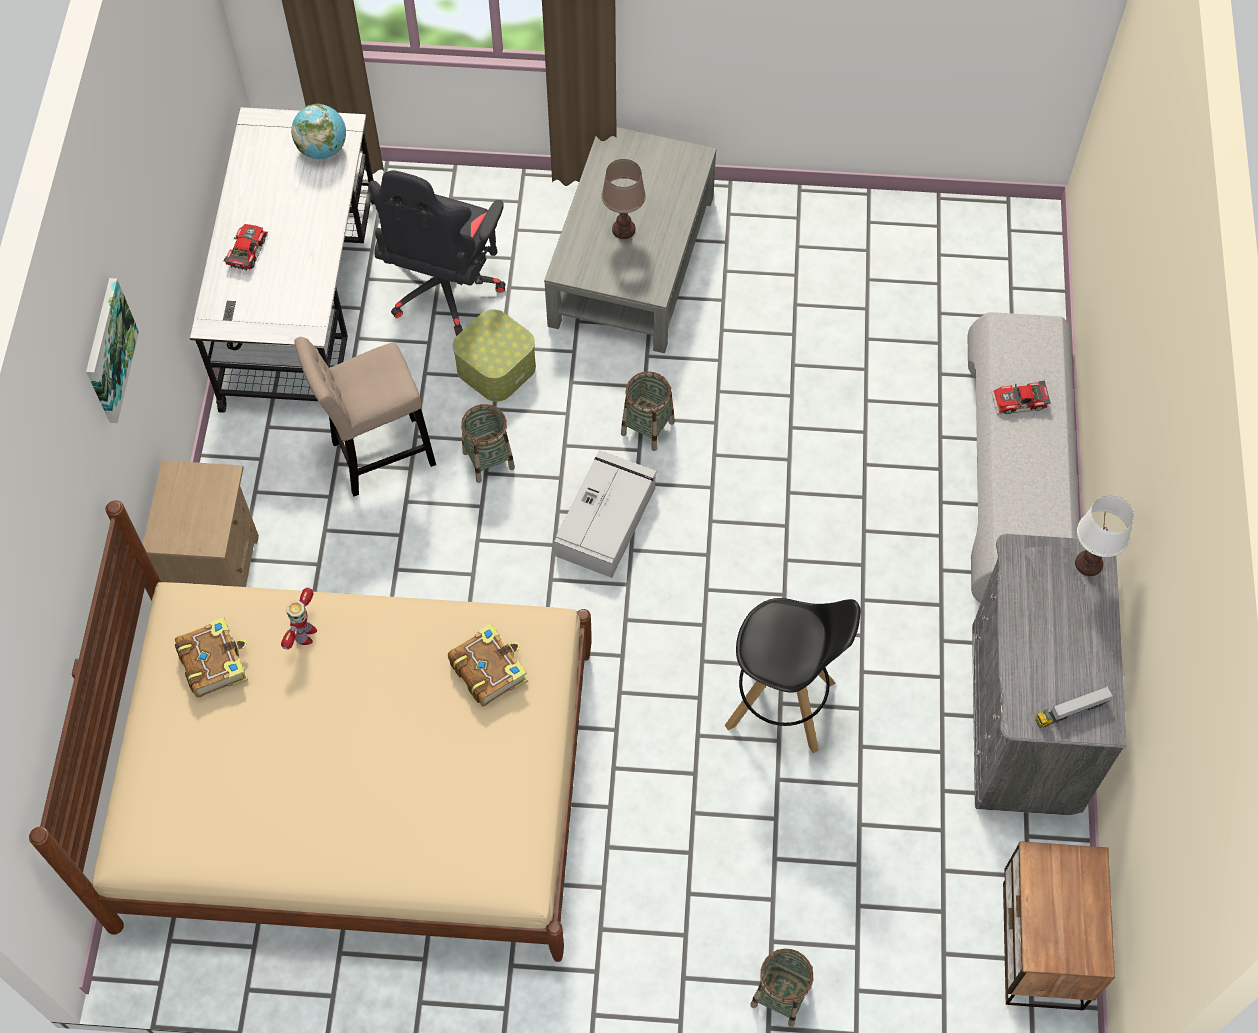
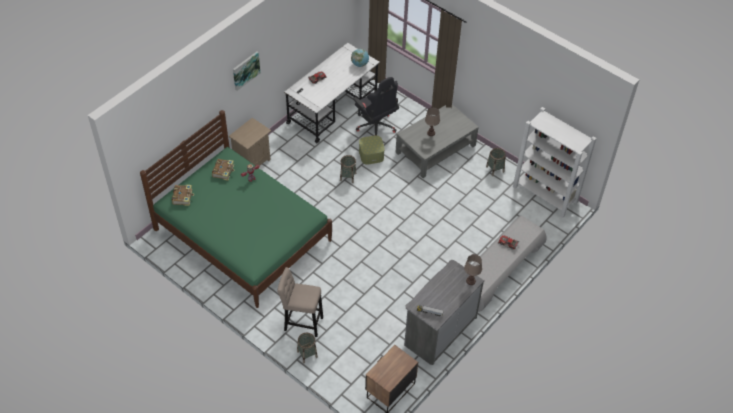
camera: 35 degrees right, 10 degrees down
(358, 787) = (242, 235): beige bed -> green bed
(377, 456) = (318, 158): beige stool -> beige stool (301, 322)
(445, 287) = (375, 126): black office chair -> black office chair turned 90 degrees counterclockwise
(488, 669) = (290, 214): book -> book (183, 197)
(606, 520) = (367, 210): grey storage box -> none
(647, 428) = (400, 194): basket -> basket (495, 169)
(782, 705) = (373, 286): black stool -> none
(957, 225) = (545, 194): none -> white bookcase
(1089, 564) = (470, 281): white table lamp -> brown table lamp

